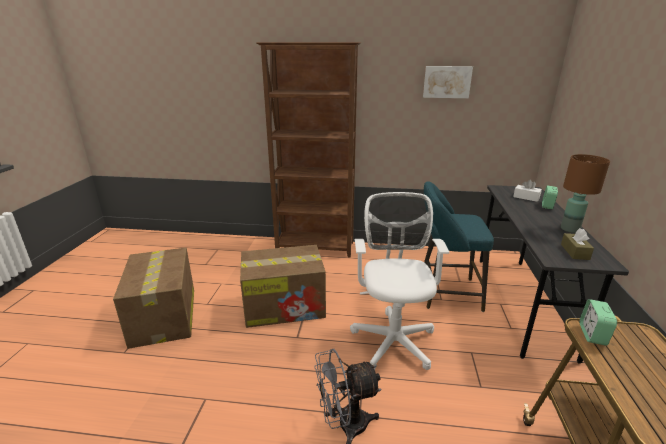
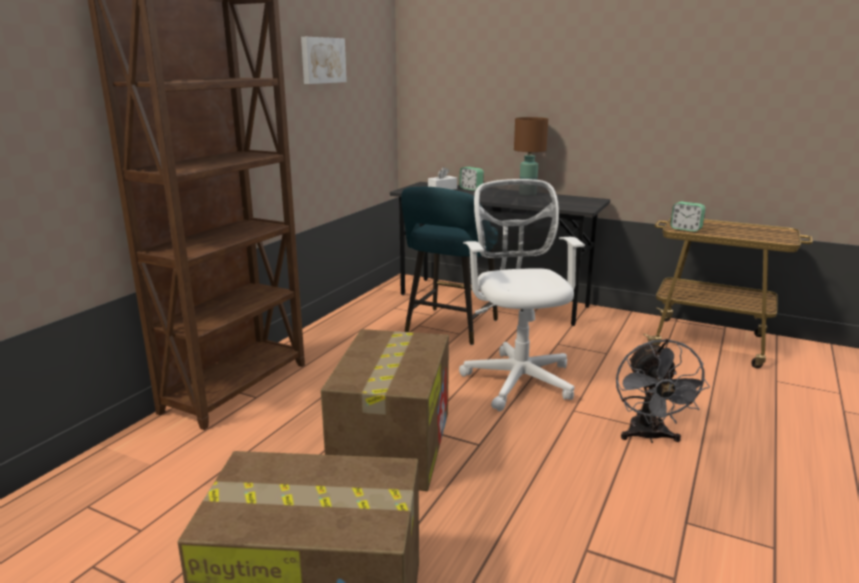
camera: 70 degrees left, 5 degrees down
(393, 339) = (518, 378): white office chair -> white office chair turned 60 degrees clockwise
(575, 252) = (572, 202): brown tissue box -> none

